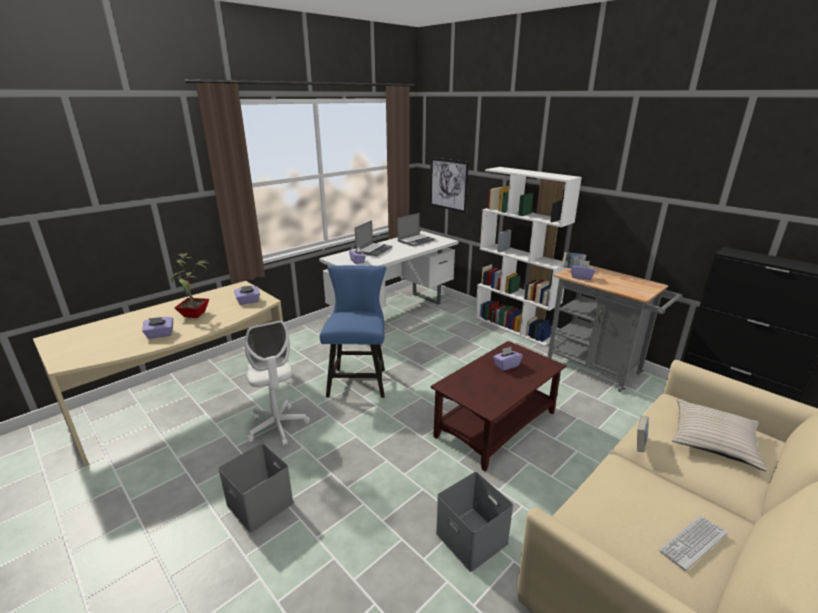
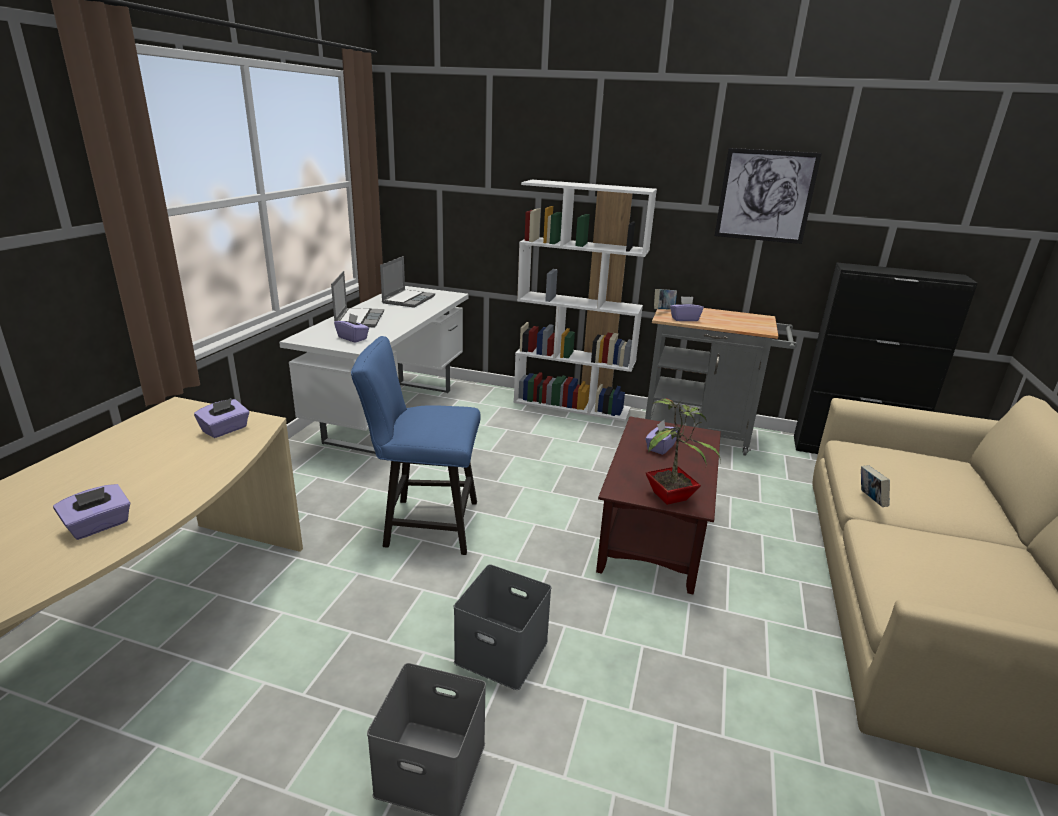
camera: 30 degrees left, 0 degrees up
(196, 315) = (139, 473): potted plant -> potted plant (671, 496)
(277, 427) = (353, 636): white office chair -> none
(358, 379) = (423, 524): blue chair -> blue chair turned 60 degrees counterclockwise
(448, 184) = (442, 210): picture -> picture (765, 196)
(470, 537) = (748, 683): grey storage box -> grey storage box (499, 652)
(692, 542) = (1013, 583): keyboard -> none
(713, 440) = (922, 475): beige pillow -> none

